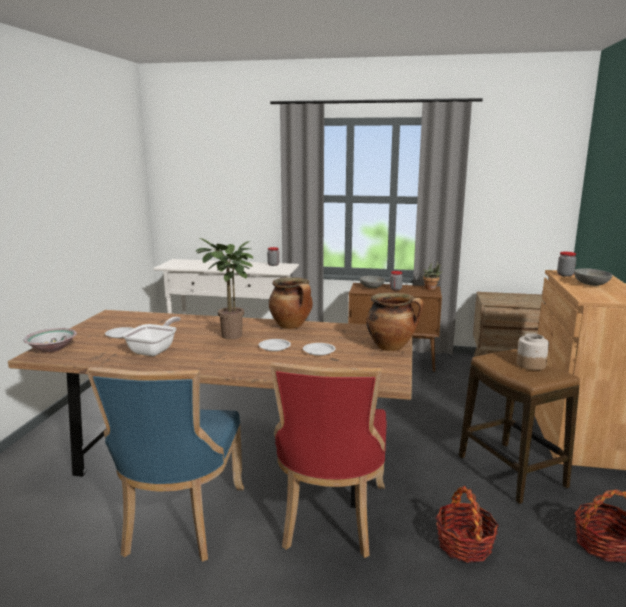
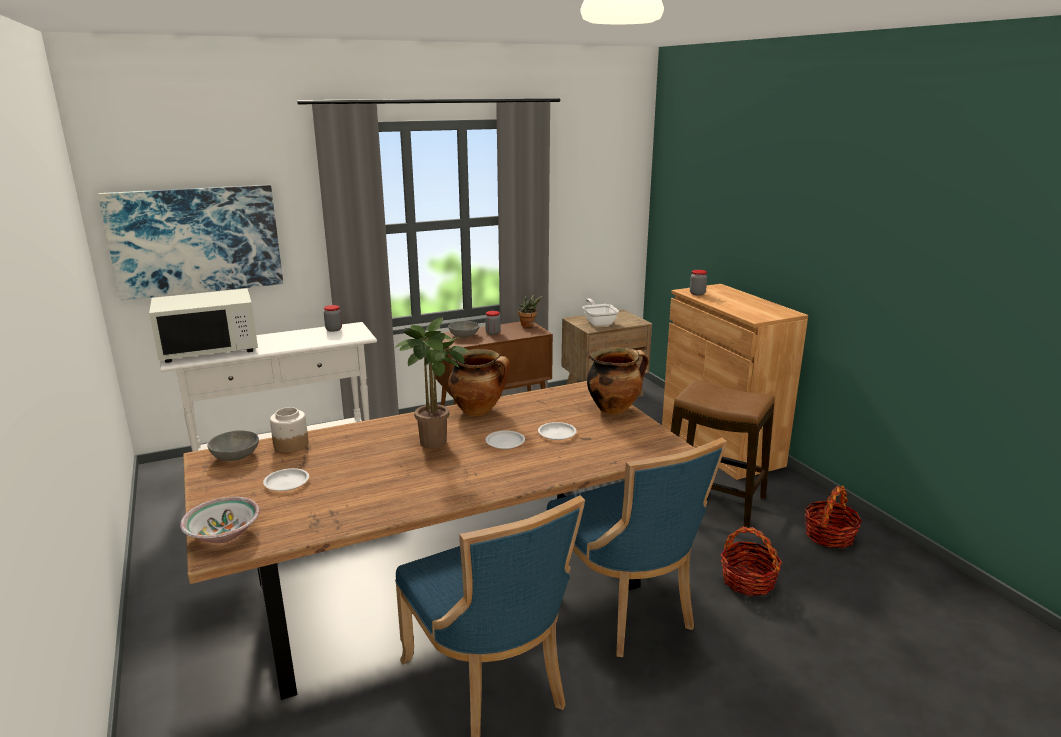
camera: 35 degrees left, 5 degrees up
(155, 350) = (375, 489): frying pan -> frying pan (598, 322)
(191, 263) = (209, 349): none -> white microwave
(205, 194) = (196, 240): none -> picture
(330, 518) = (624, 608): red chair -> blue chair
(530, 364) = (727, 393): jar -> jar (290, 445)
(591, 284) = (733, 301): grey bowl -> grey bowl (236, 456)

